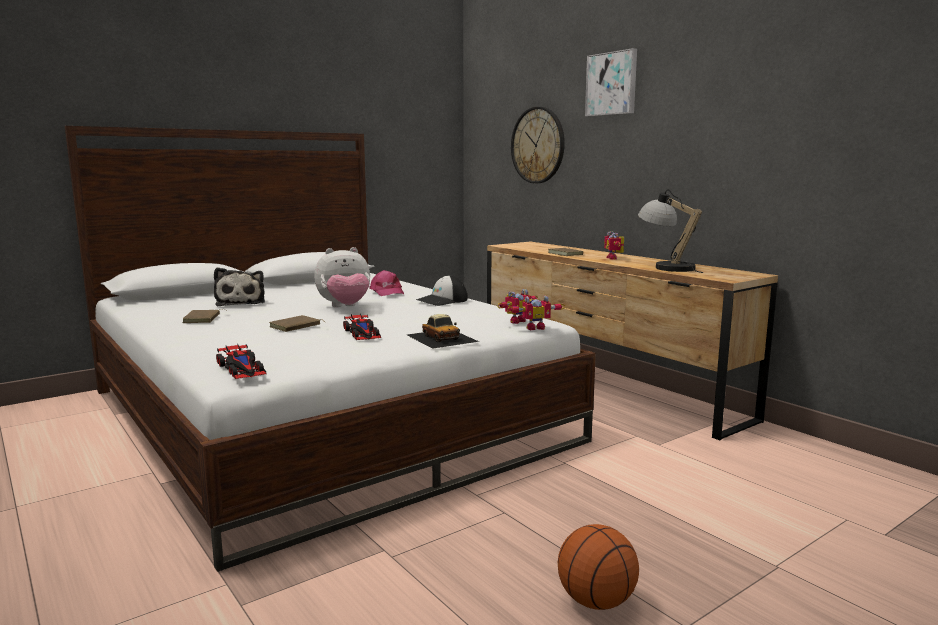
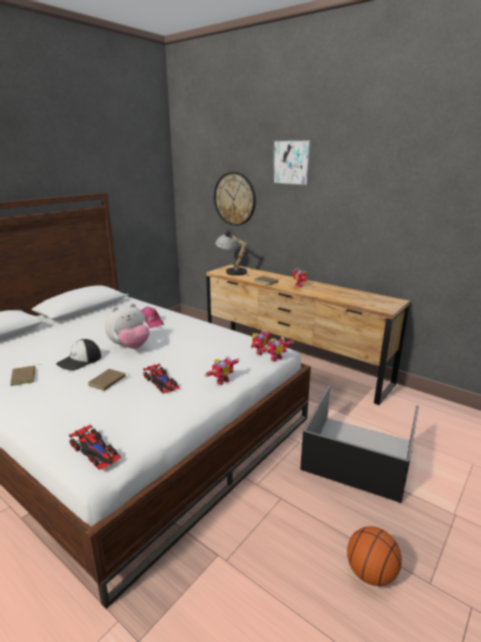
camera: 15 degrees left, 10 degrees up
(241, 302) = (44, 348): plush toy -> none
(441, 338) = (221, 380): toy car -> toy robot
(442, 301) = (196, 330): cap -> cap (79, 361)
(653, 487) = (360, 455): none -> black storage box
(666, 267) = (340, 295): table lamp -> table lamp (232, 271)

